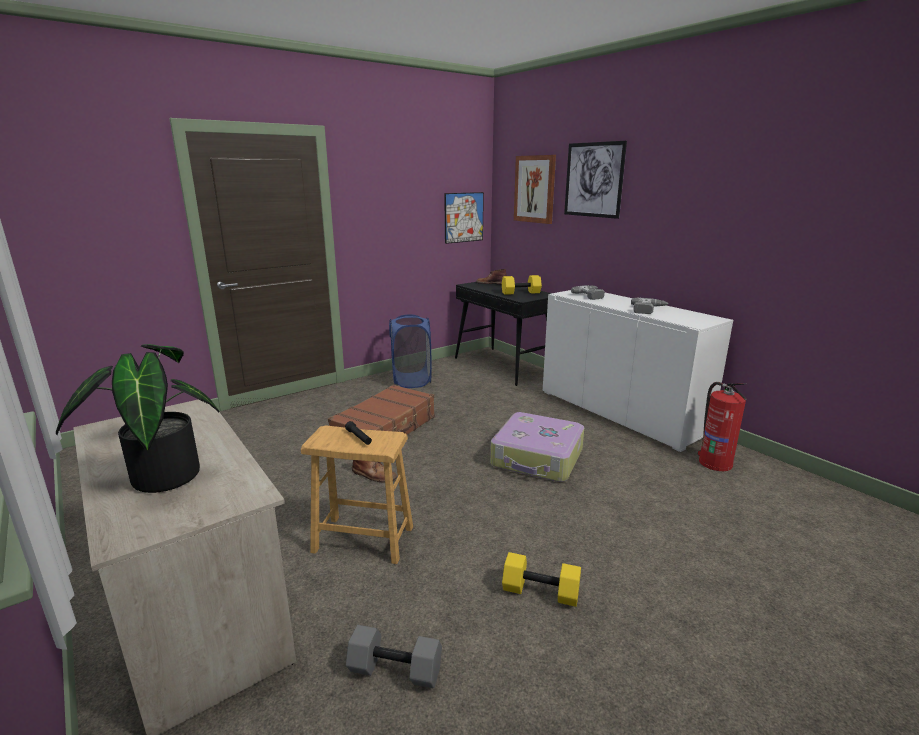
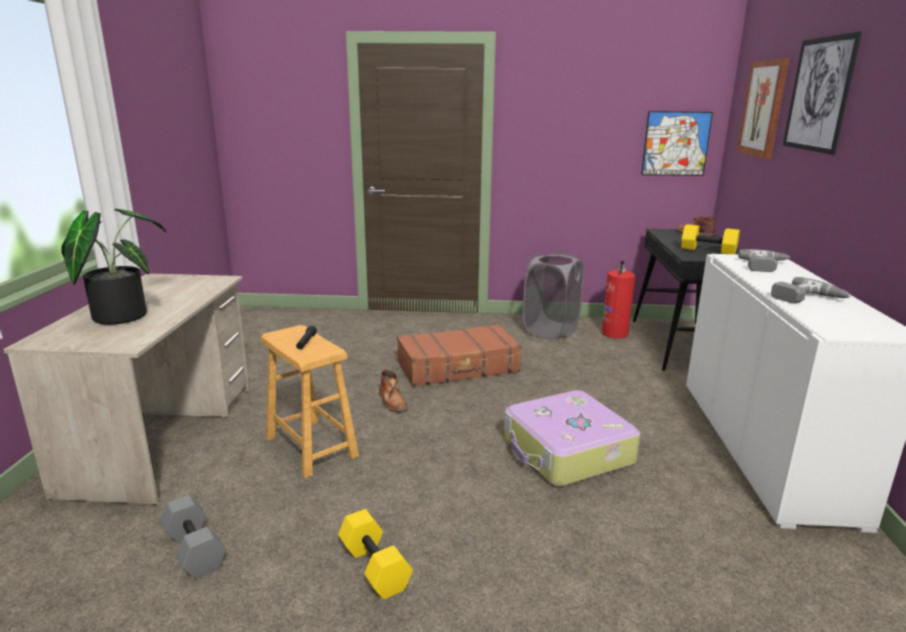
camera: 40 degrees right, 0 degrees up
(411, 380) = (550, 330): blue laundry basket -> grey laundry basket
(714, 462) = (817, 565): fire extinguisher -> fire extinguisher (615, 333)

